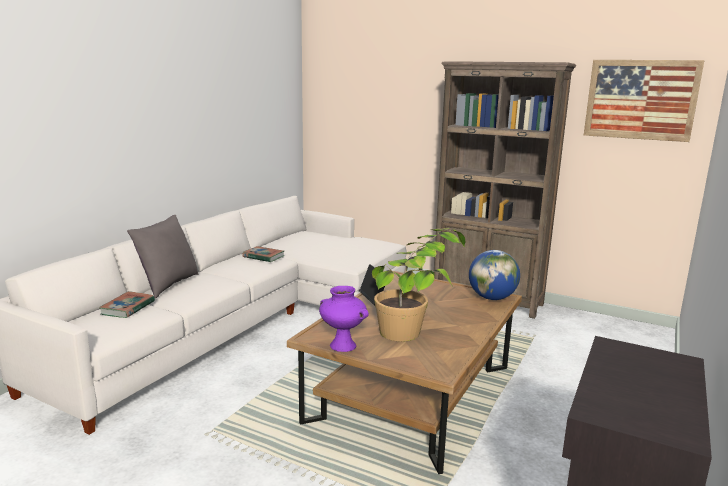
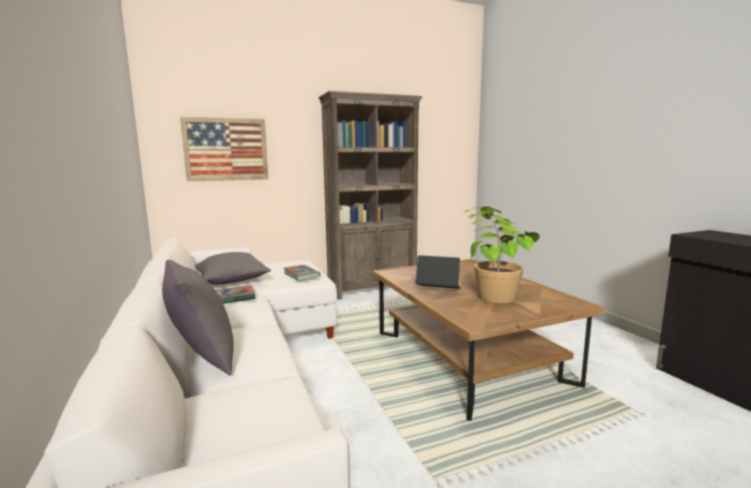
camera: 50 degrees left, 5 degrees down
(128, 308) = (231, 400): book -> book (301, 275)
(297, 244) = (232, 281): none -> grey pillow
(342, 346) = (505, 318): purple vase -> none
(492, 298) = (465, 264): globe -> none
(640, 100) = (442, 126): picture -> picture (226, 149)

